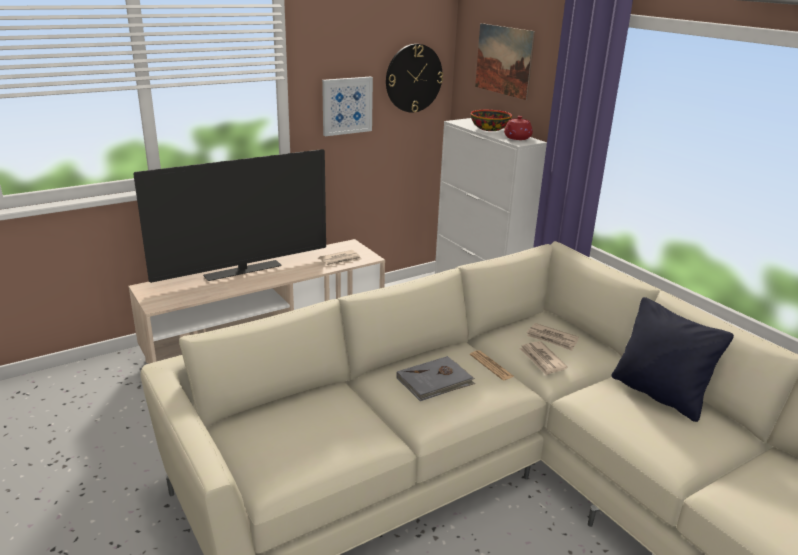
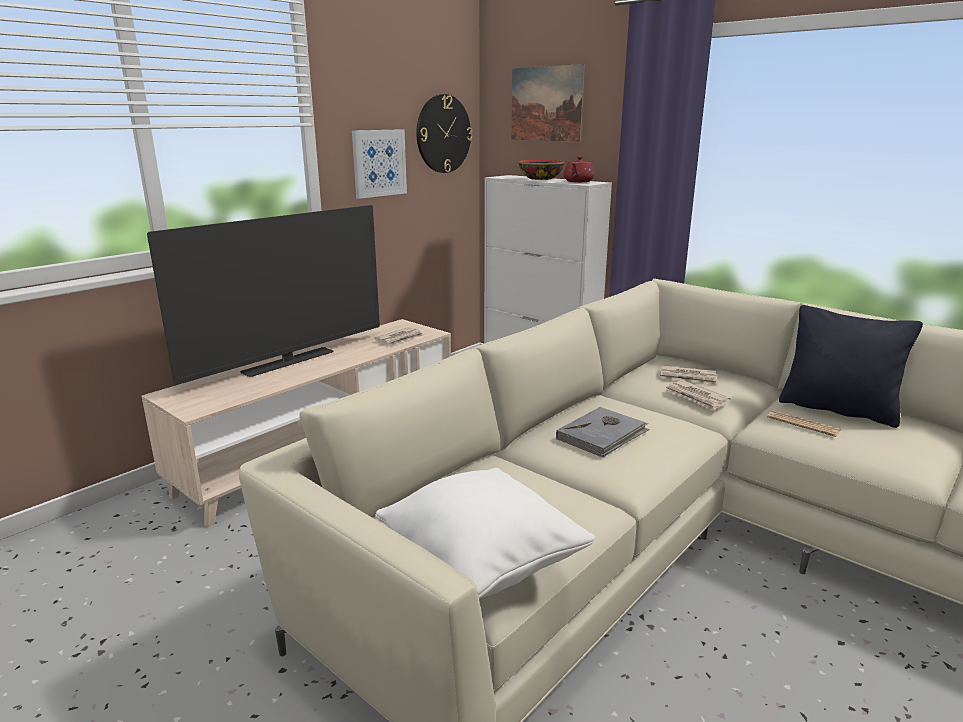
camera: 15 degrees left, 5 degrees down
(275, 468) = (481, 565): none -> white pillow
(491, 366) = (649, 411): newspaper -> newspaper (803, 424)

